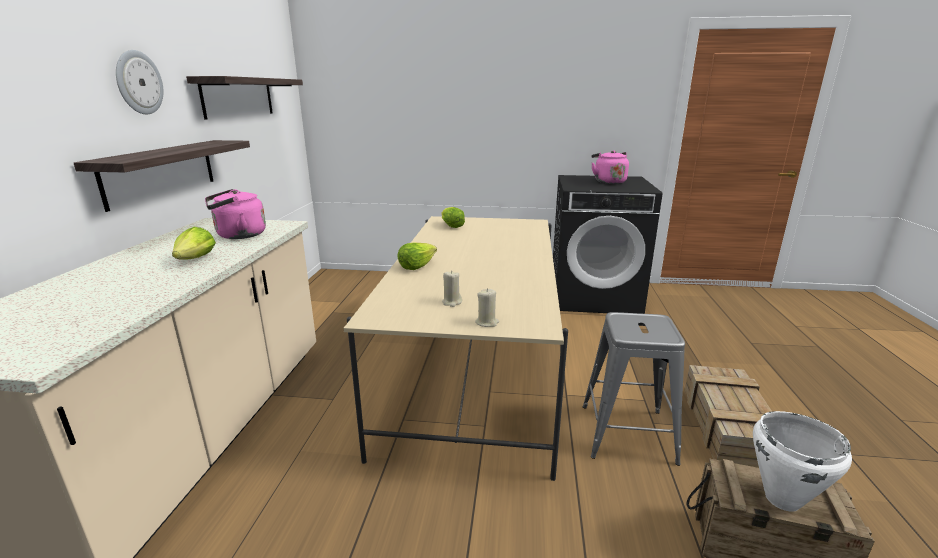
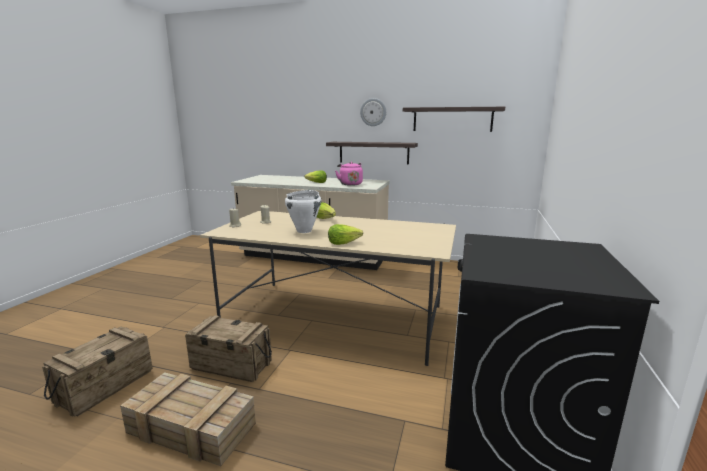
camera: 100 degrees right, 5 degrees down
(451, 226) = (420, 228): lettuce -> lettuce (343, 243)
(608, 181) = (551, 262): pink kettle -> none
(626, 433) = (231, 365): grey stool -> crate
(781, 498) = (96, 345): white cooking pot -> white cooking pot (304, 231)

